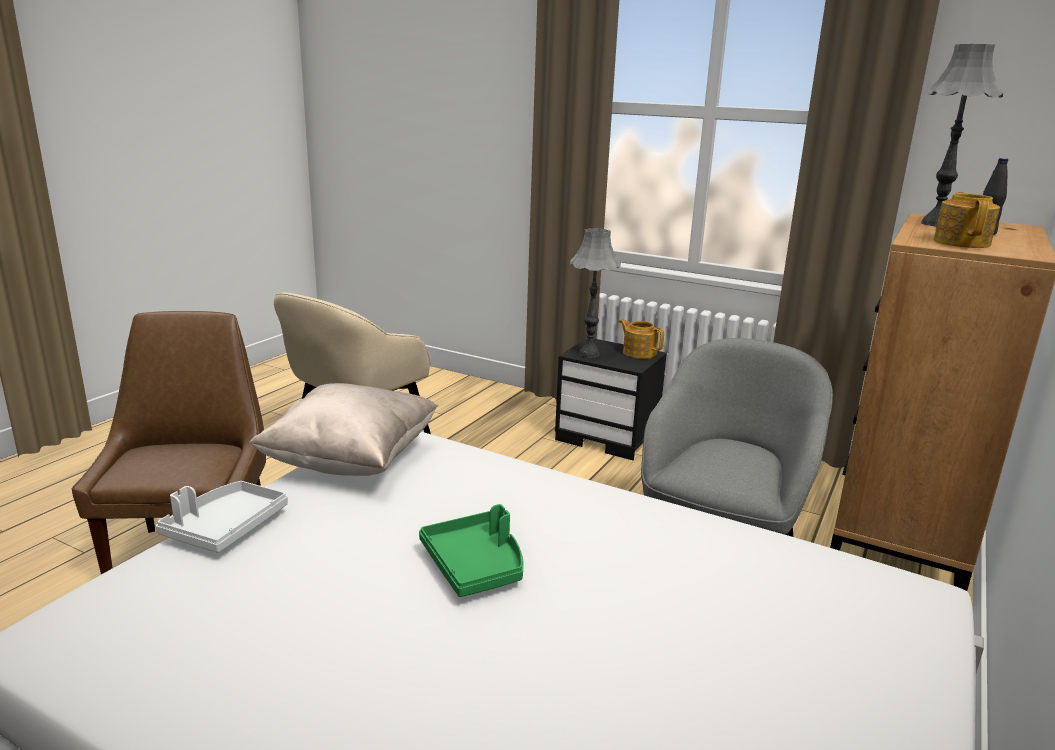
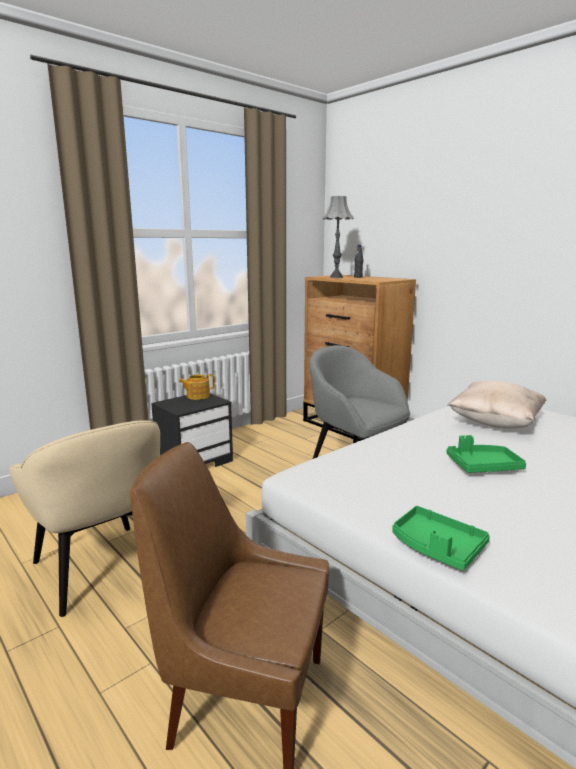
camera: 70 degrees left, 5 degrees down
(225, 527) = (437, 547): white tray -> green tray
(351, 461) = (337, 493): beige pillow -> beige pillow (495, 423)
(589, 354) = (185, 407): grey table lamp -> none
(962, 242) = (379, 279): teapot -> none

